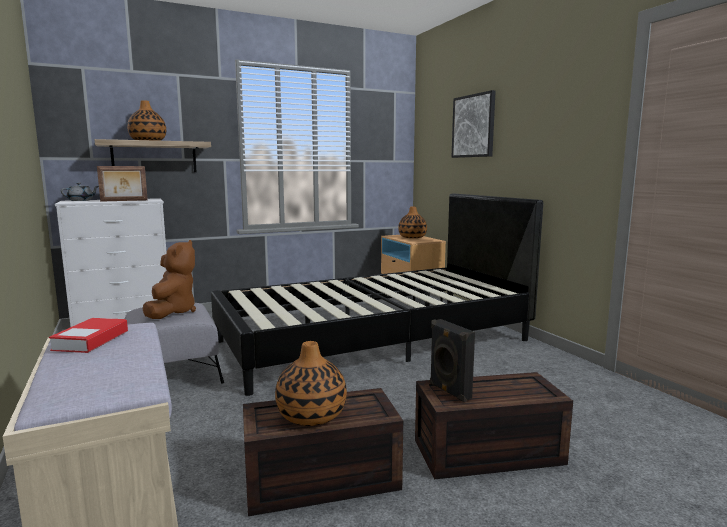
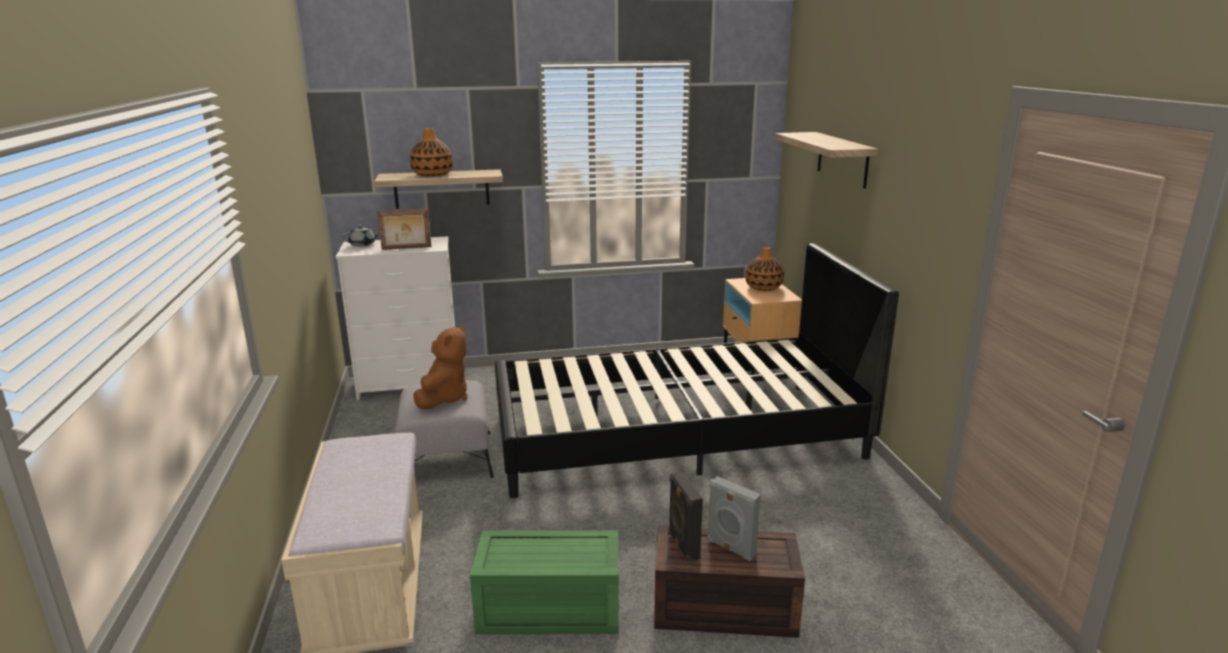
camera: 15 degrees right, 10 degrees up
(91, 340) = (354, 457): book -> none
(311, 415) = (537, 554): vase -> none
(319, 481) = (547, 610): brown storage box -> green storage box
(473, 126) = (842, 159): picture -> shelf
(492, 388) = (730, 548): none -> grey speaker

